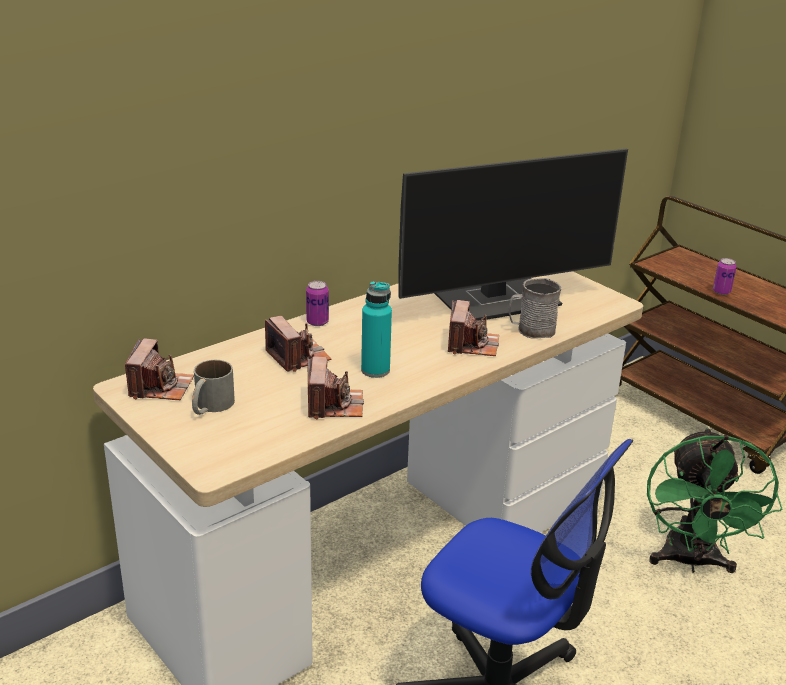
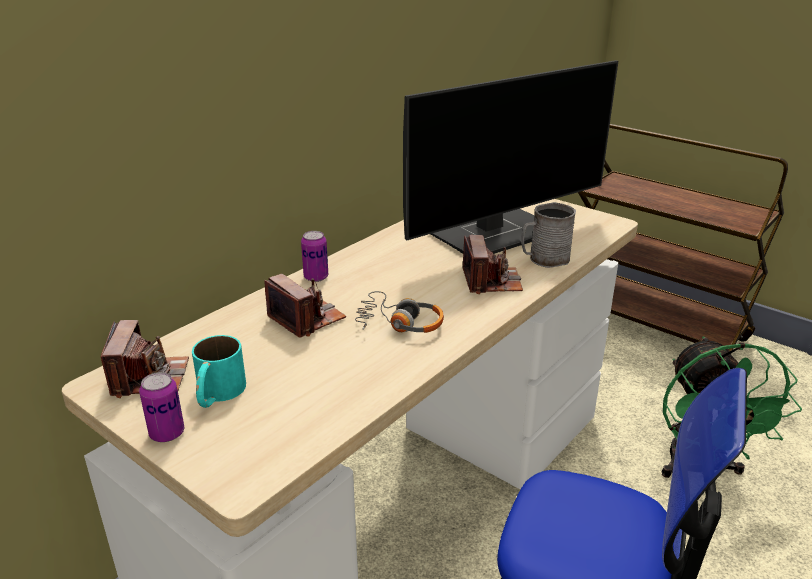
camera: 10 degrees left, 0 degrees up
(210, 406) = (217, 394): grey mug -> turquoise mug
(334, 405) = (367, 371): camera -> none
(375, 370) = (399, 323): turquoise bottle -> headphones
(721, 292) = (671, 207): can -> can (167, 433)

